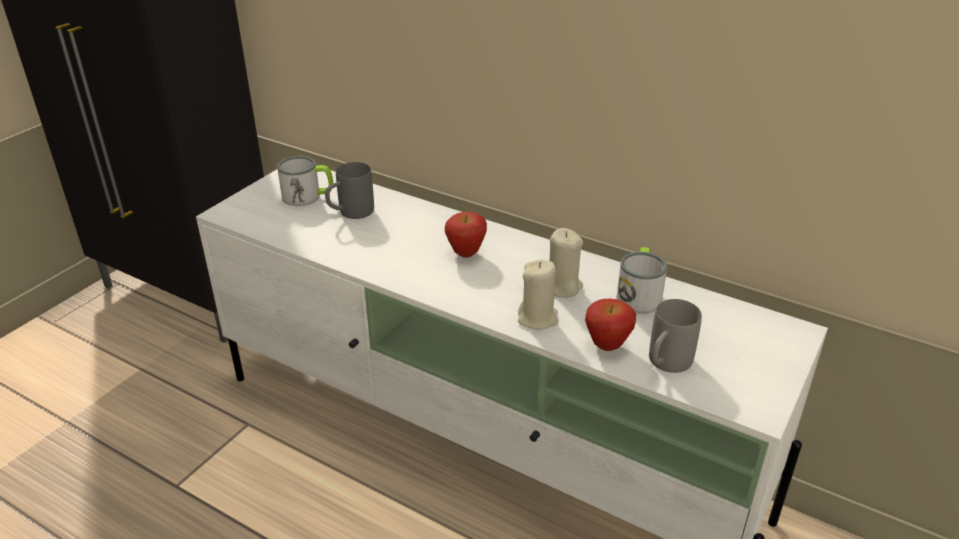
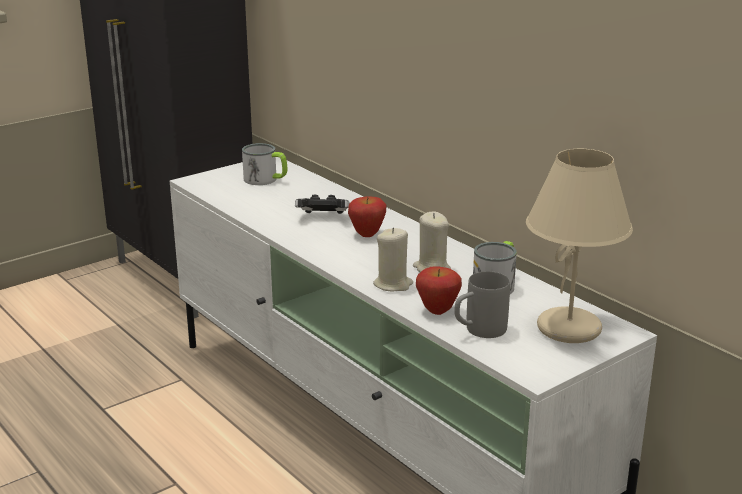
camera: 20 degrees right, 10 degrees down
(350, 213) = (291, 195): grey mug -> none
(404, 240) = (323, 218): none -> game controller
(748, 340) = (569, 329): none -> beige table lamp

